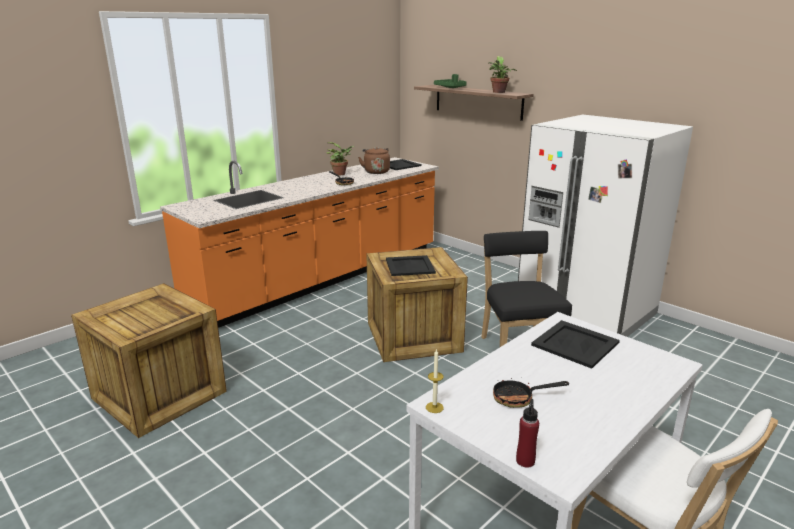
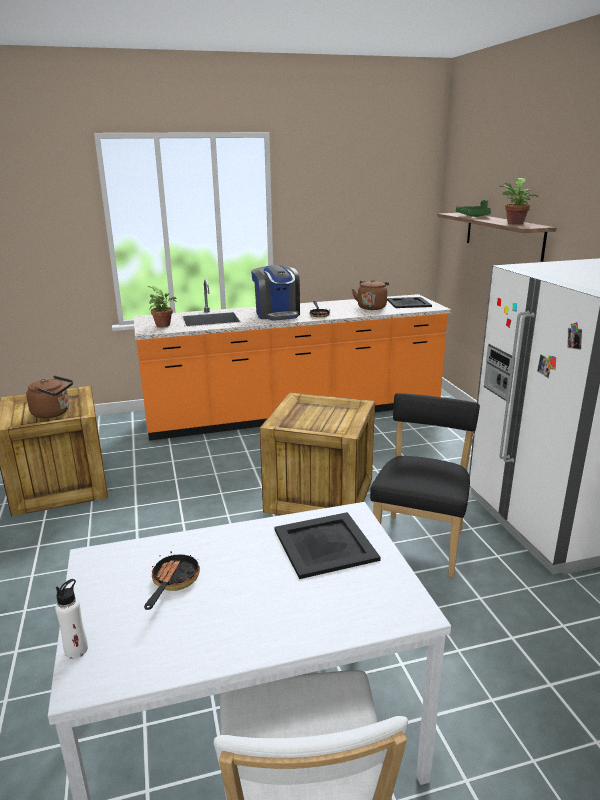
camera: 30 degrees right, 0 degrees up
(158, 316) = (53, 413): none -> brown kettle
(305, 187) = (277, 314): none -> coffee machine
(341, 174) = (332, 305): potted plant -> potted plant (164, 325)
(410, 266) = (316, 415): black tray -> none
(434, 407) = (86, 561): candle -> none
(519, 398) = (173, 582): frying pan -> frying pan turned 75 degrees clockwise
(525, 461) = (76, 650): red bottle -> white bottle

